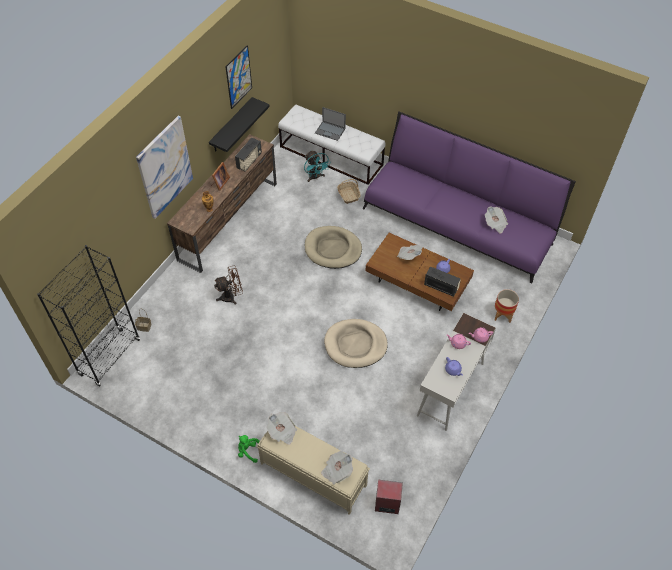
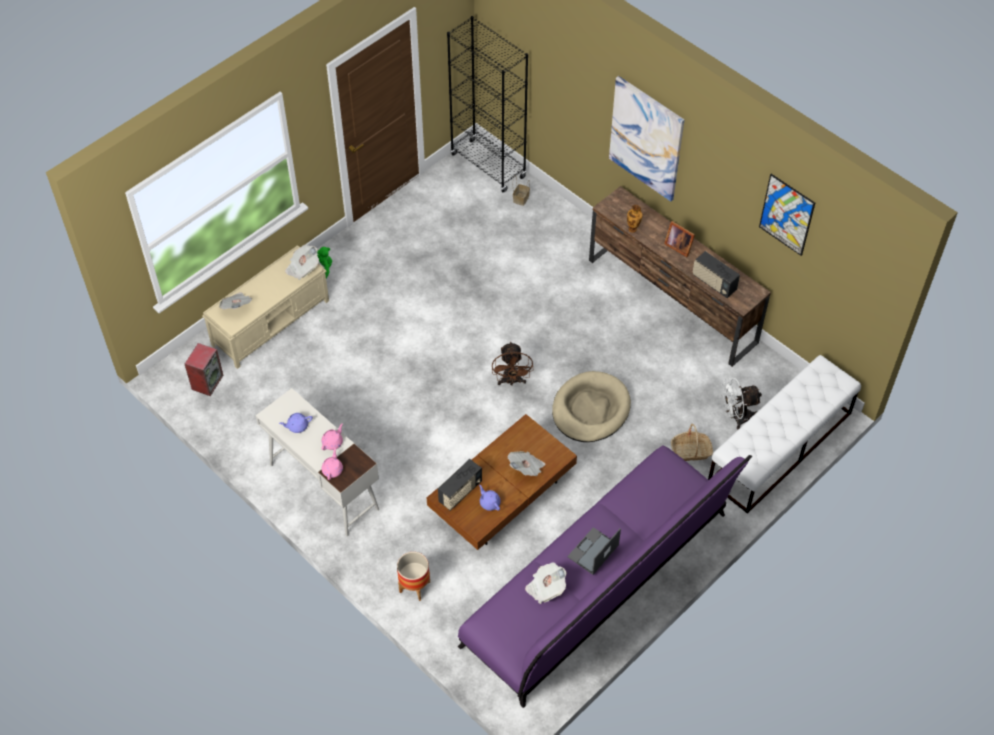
camera: 105 degrees right, 0 degrees up
(231, 125) = (752, 244): black shelf -> none
(231, 296) = (541, 286): brown fan -> brown fan (511, 381)
(315, 177) = (736, 417): turquoise fan -> white fan
(330, 131) = (788, 415): laptop -> laptop (593, 552)
(355, 345) = (425, 400): beige dog bed -> none

